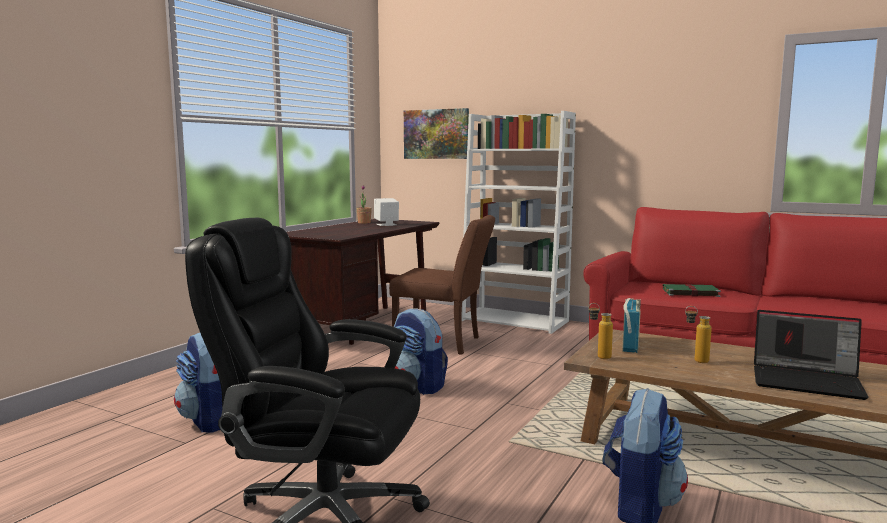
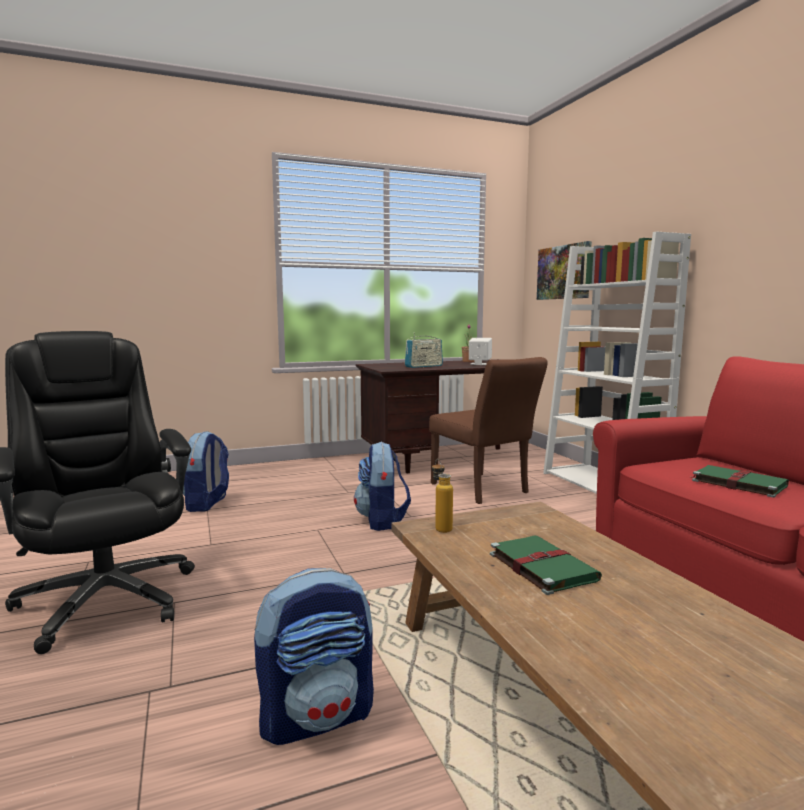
camera: 40 degrees right, 0 degrees up
(630, 344) = (515, 525): radio -> radio (424, 366)
(695, 360) = (540, 566): bottle -> green book
(808, 381) = (630, 651): laptop -> none

